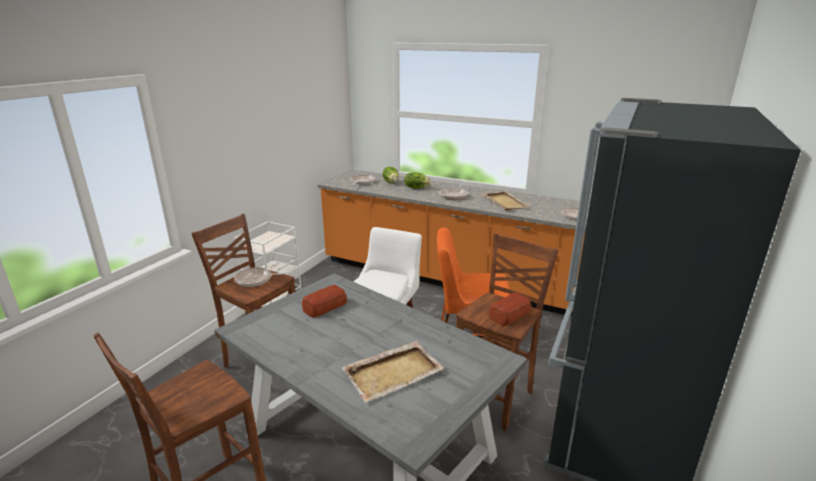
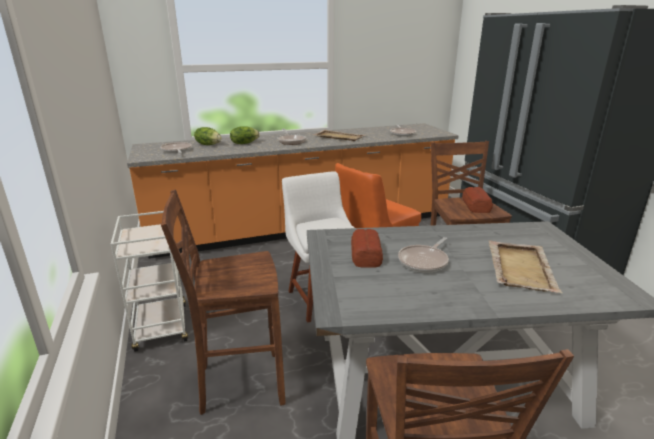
camera: 45 degrees left, 0 degrees up
(256, 280) = (233, 270): frying pan -> frying pan (424, 261)

